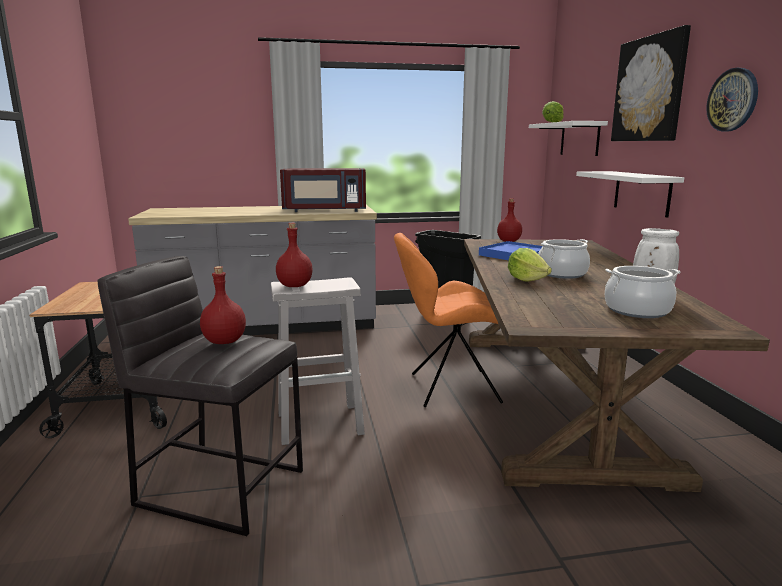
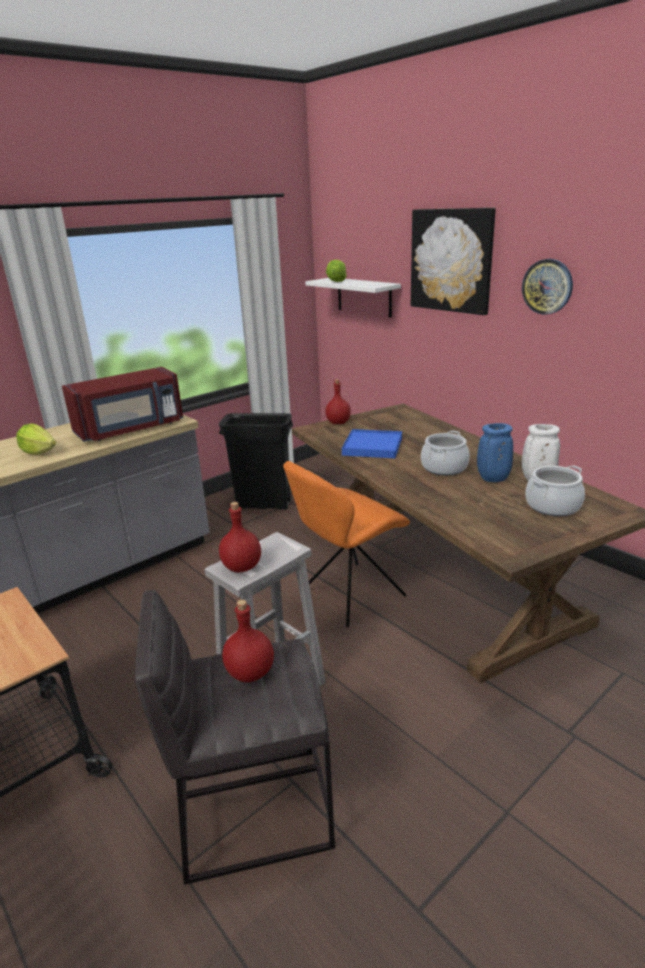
camera: 30 degrees left, 10 degrees up
(527, 280) = (429, 485): lettuce -> lettuce (39, 452)
(600, 287) = (492, 479): none -> blue vase
(642, 193) = (452, 359): white shelf -> none

